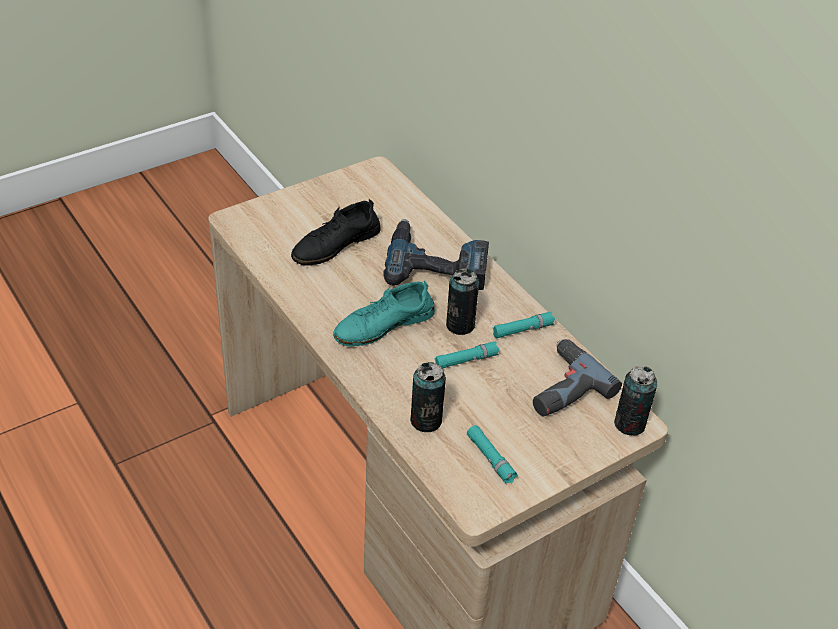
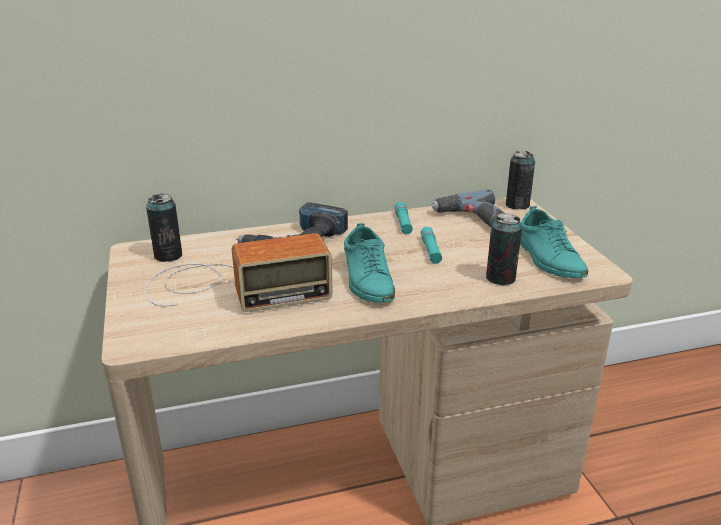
camera: 70 degrees left, 15 degrees down
(335, 244) = (231, 287): black shoe -> radio
(460, 325) = (385, 245): can -> can (168, 255)
(490, 459) = (548, 258): turquoise flashlight -> turquoise shoe

